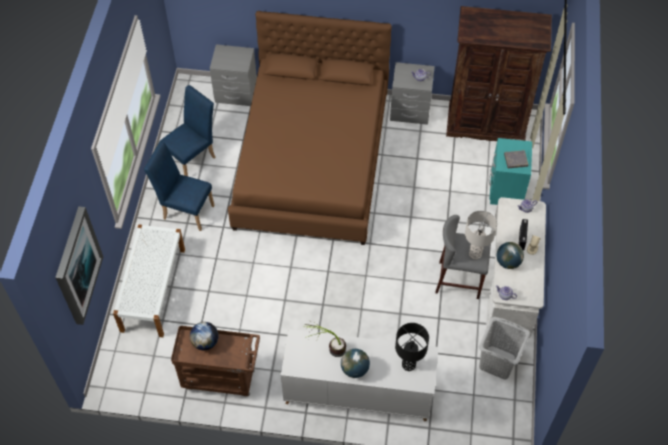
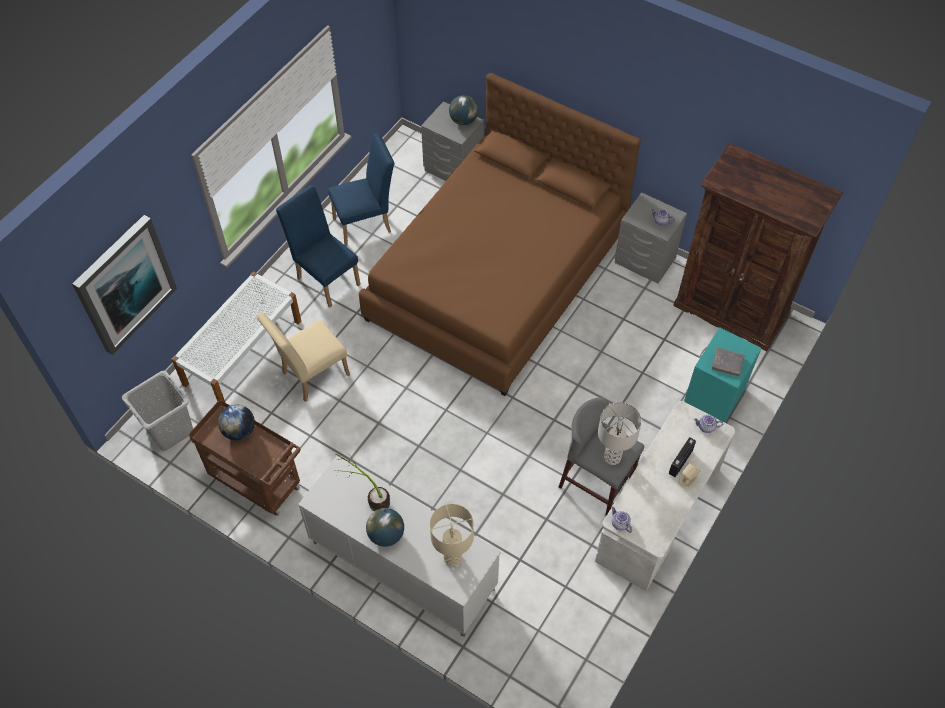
camera: 25 degrees right, 0 degrees up
(215, 286) = (311, 376): none -> beige chair
(408, 364) = (452, 557): black table lamp -> beige table lamp
(498, 362) = (590, 604): grey laundry basket -> grey laundry basket (170, 430)
(508, 262) = (646, 484): globe -> globe (463, 121)

